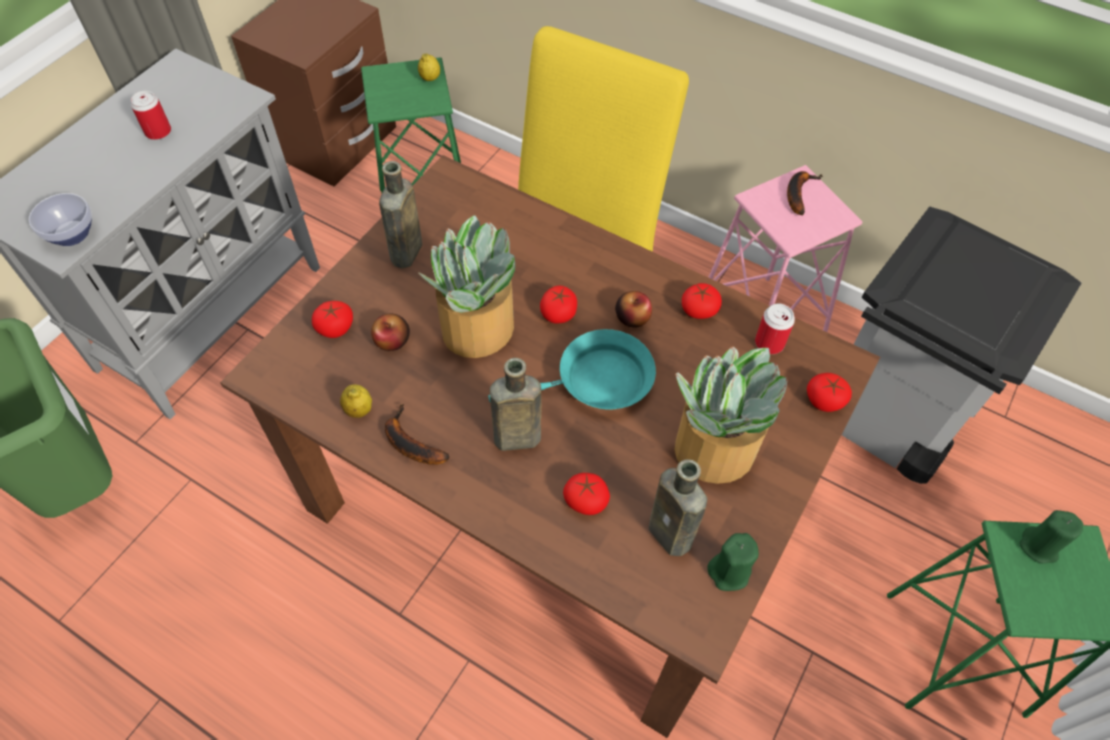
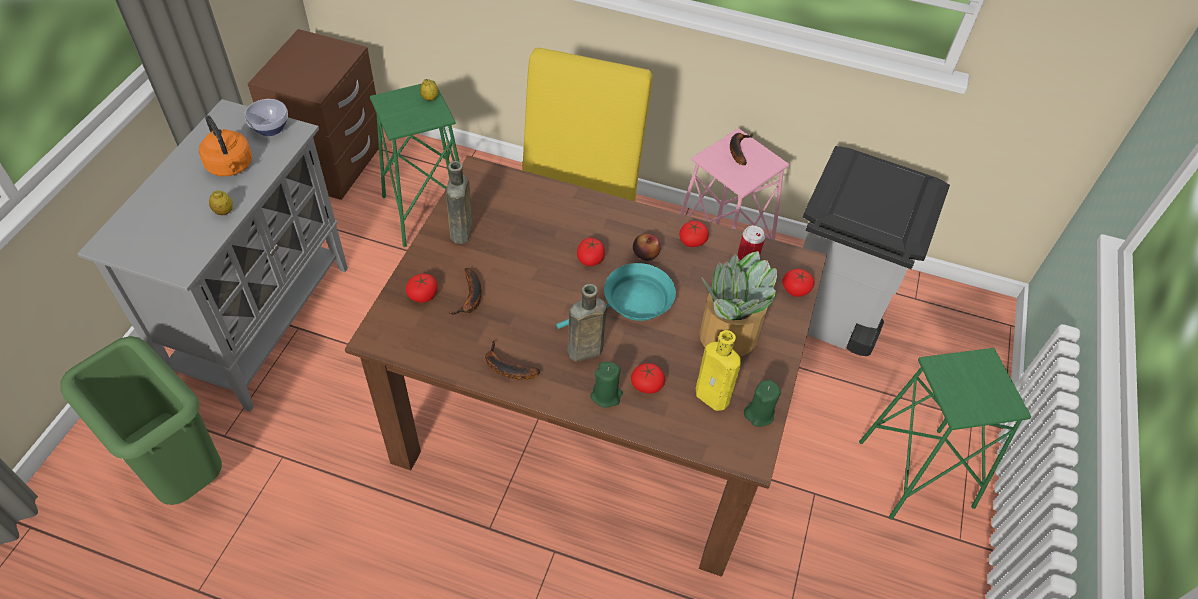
camera: 15 degrees left, 5 degrees down
(71, 235) = (185, 257): bowl -> bowl (270, 129)
(158, 132) = (231, 167): can -> orange kettle
(359, 410) = (460, 351): lemon -> lemon (224, 211)
(392, 341) = (470, 297): apple -> banana
(476, 329) = (532, 280): potted plant -> none
(672, 537) = (714, 398): brown bottle -> yellow bottle
(1039, 546) = (959, 367): green candle -> green candle (606, 395)

